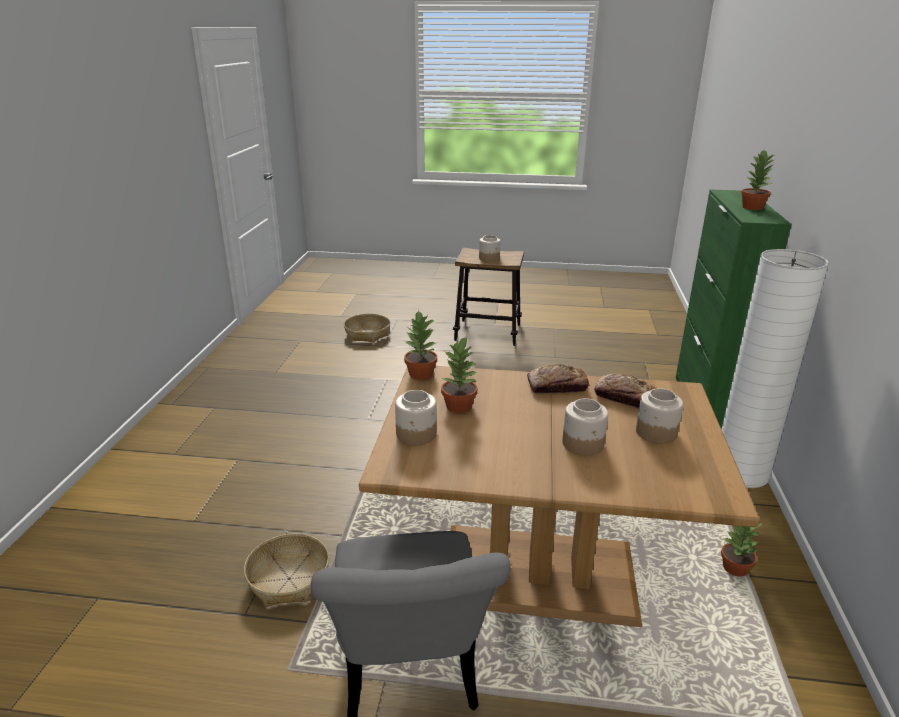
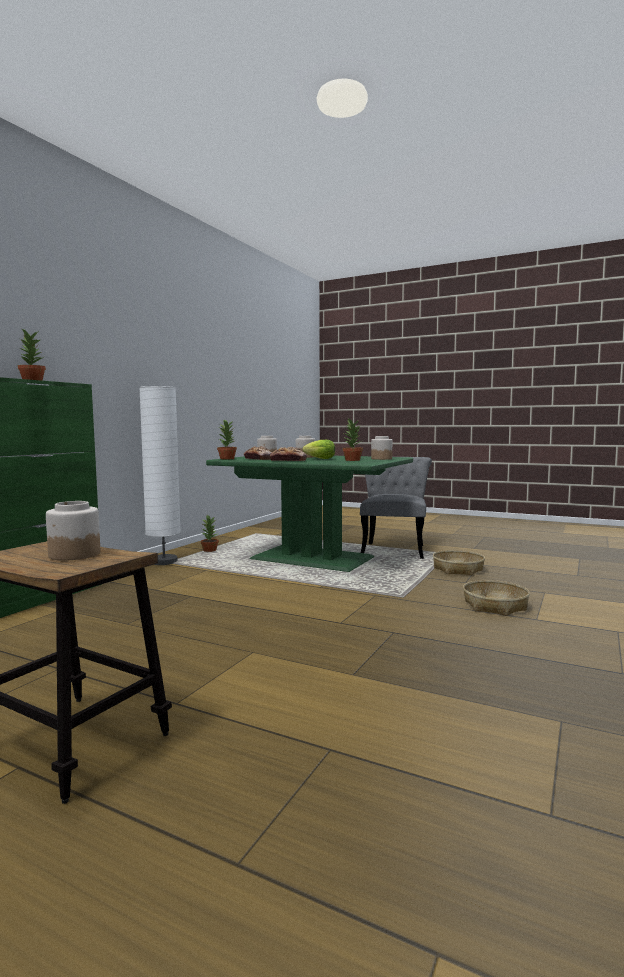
camera: 160 degrees left, 20 degrees down
(367, 334) = (355, 802): basket -> basket (495, 606)
(420, 374) = (365, 463): potted plant -> potted plant (227, 459)
(526, 417) = (320, 459): none -> lettuce
(538, 575) = (312, 558): brown dining table -> green dining table

